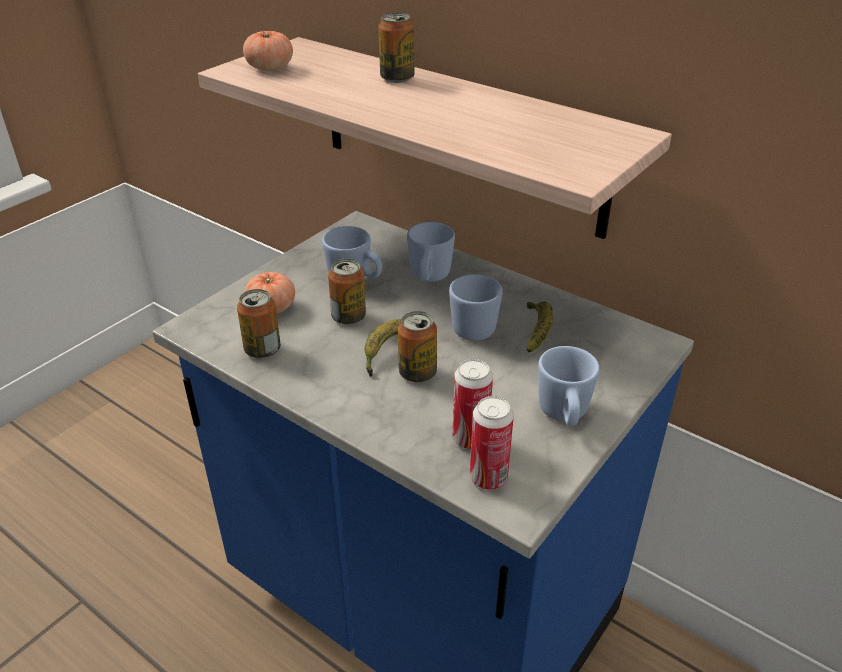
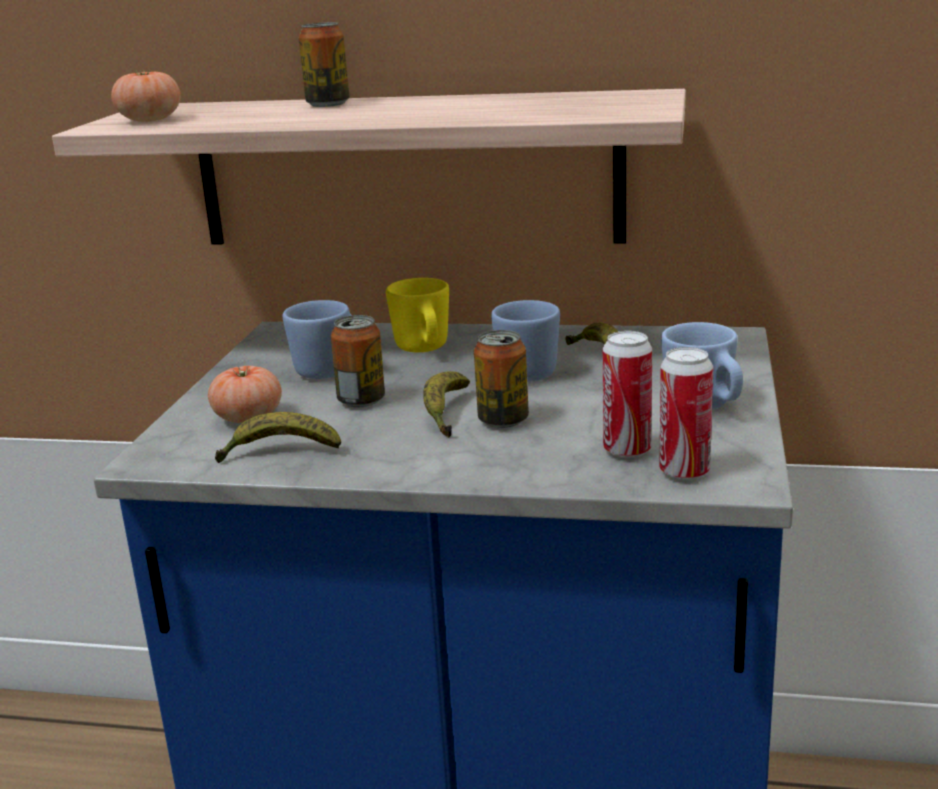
camera: 25 degrees left, 15 degrees down
(262, 350) = (279, 452): can -> banana
(429, 278) = (424, 350): blue mug -> yellow mug

